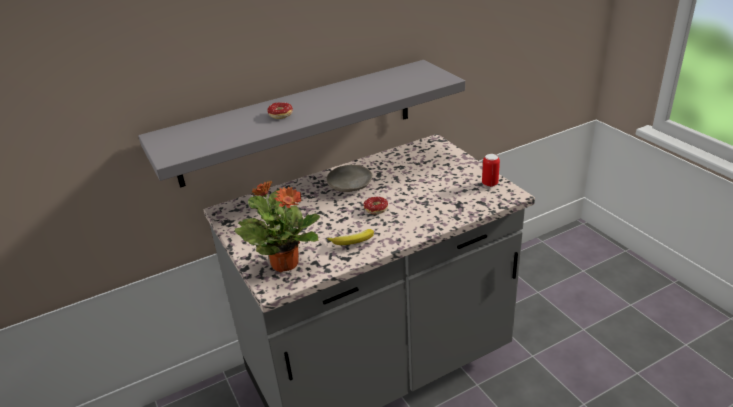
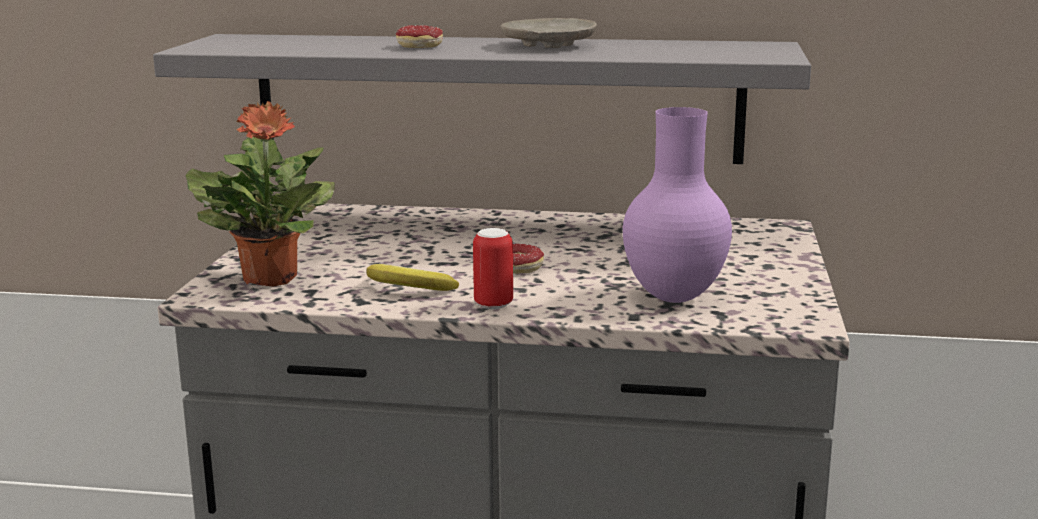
camera: 35 degrees right, 15 degrees down
(349, 185) = (532, 234): beige plate -> beige plate (548, 46)
(453, 200) = (671, 297): none -> purple vase
(490, 184) = (785, 298): can -> can (493, 304)

